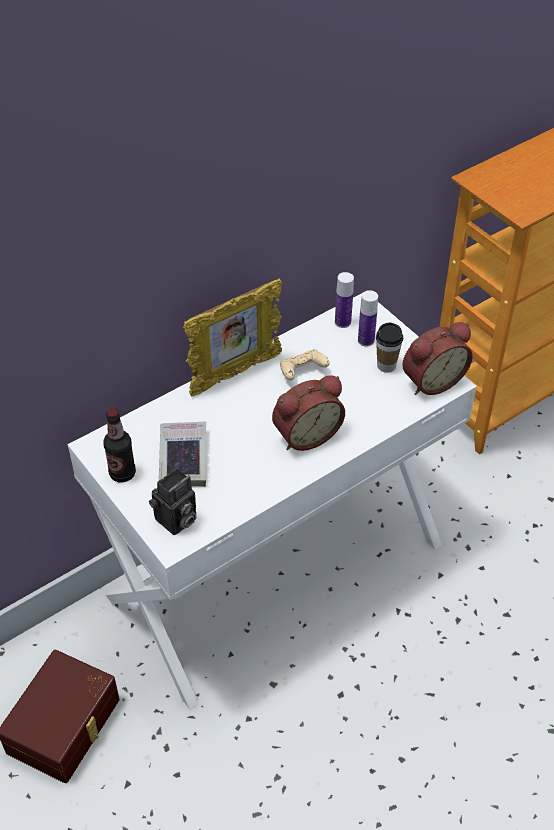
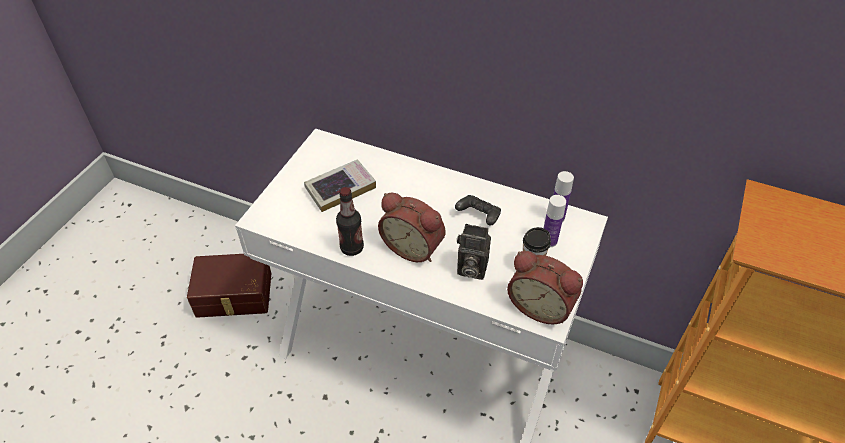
camera: 60 degrees right, 0 degrees up
(122, 473) = (306, 165): bottle -> bottle (352, 248)
(176, 521) = (279, 211): camera -> camera (470, 268)
(235, 374) = (444, 179): picture frame -> none
(302, 372) = (478, 216): beige game controller -> black game controller

